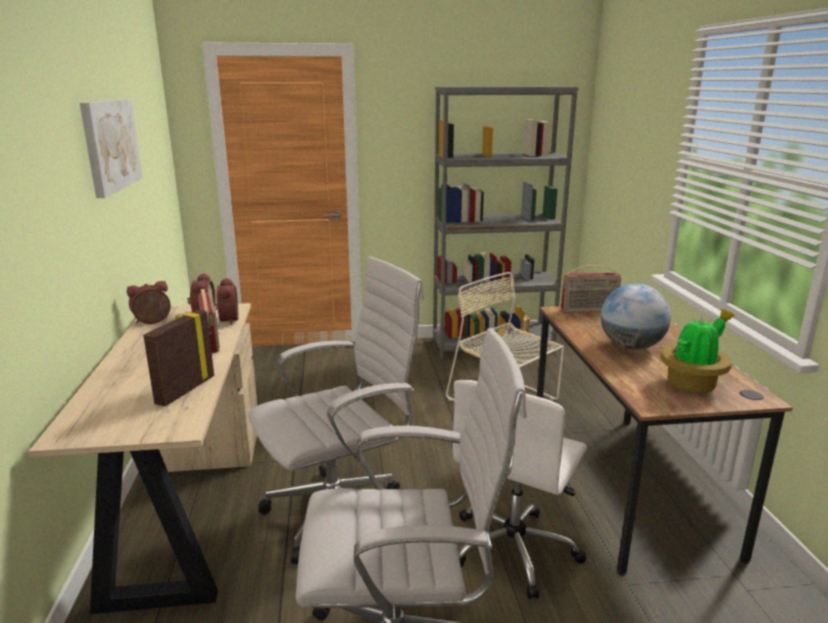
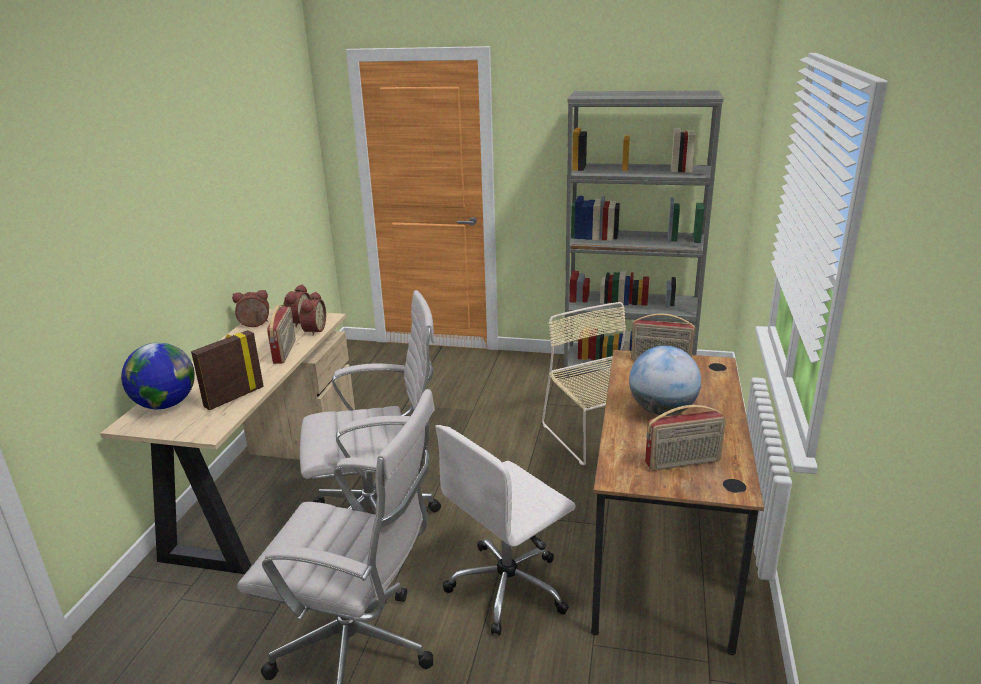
camera: 20 degrees right, 5 degrees up
(100, 408) = (166, 404): none -> globe
(110, 145) = (225, 167): picture -> none
(692, 384) = (683, 463): potted plant -> radio

